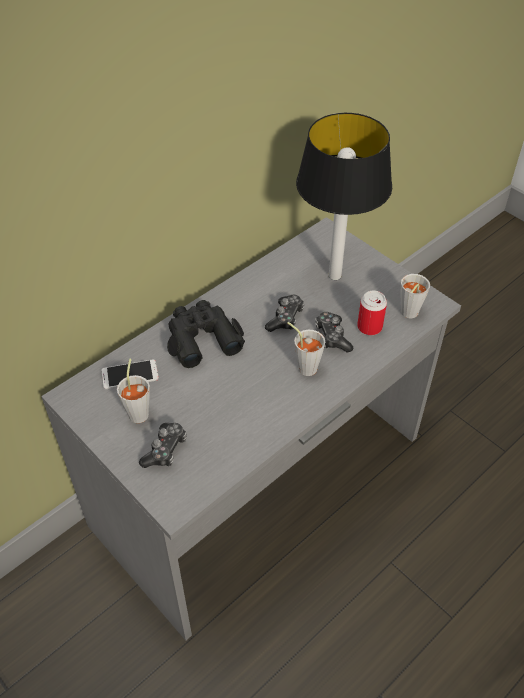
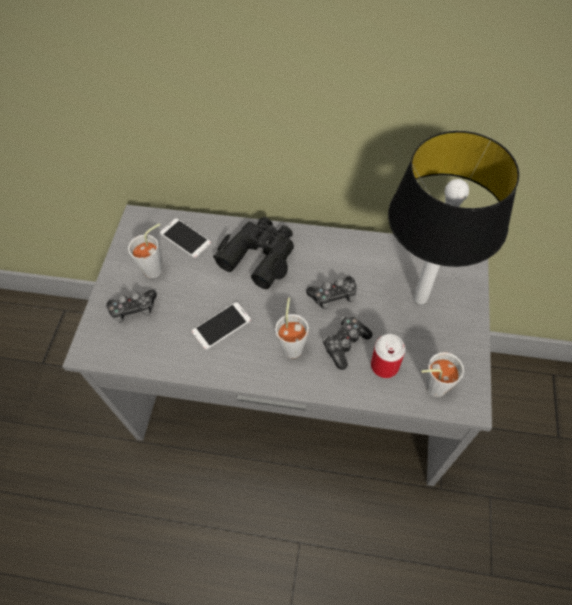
camera: 55 degrees right, 10 degrees up
(243, 399) = (221, 326): none -> phone

